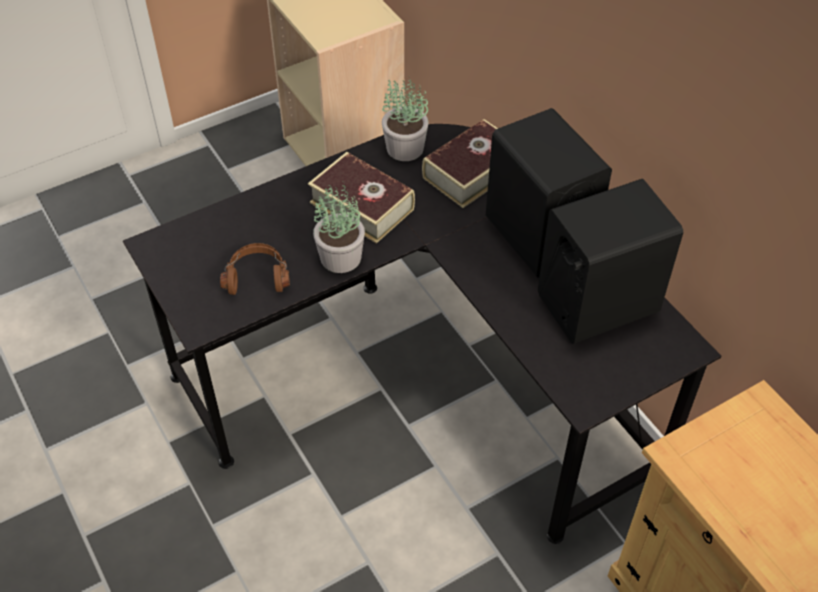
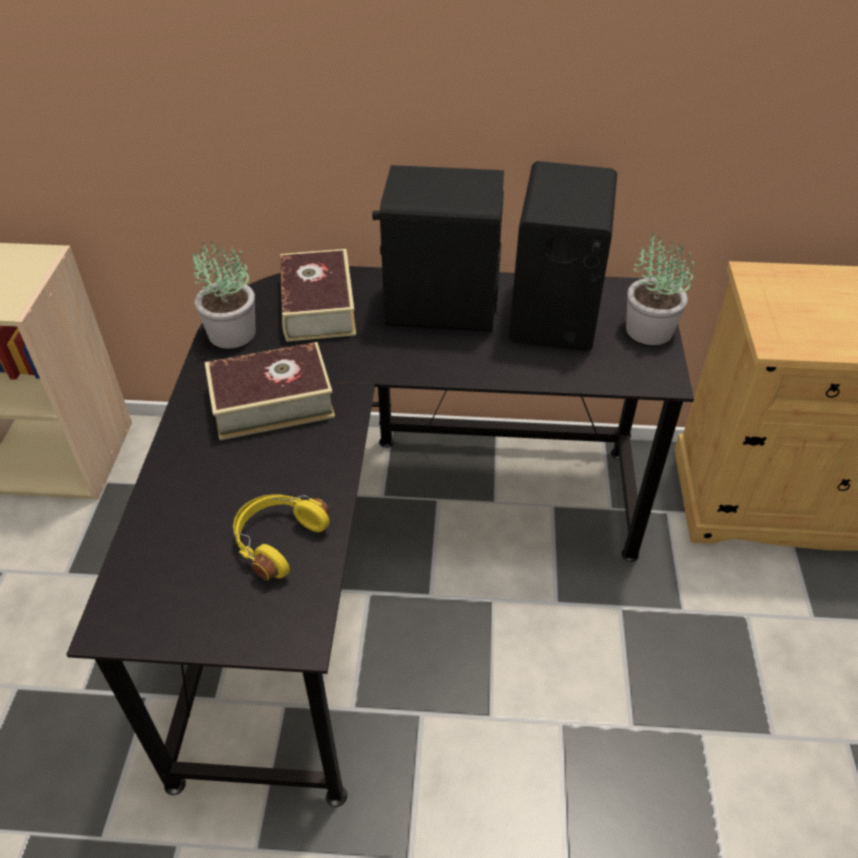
camera: 55 degrees left, 5 degrees down
(257, 276) = (277, 540): brown headphones -> yellow headphones
(340, 257) = (323, 454): potted plant -> potted plant (648, 330)

